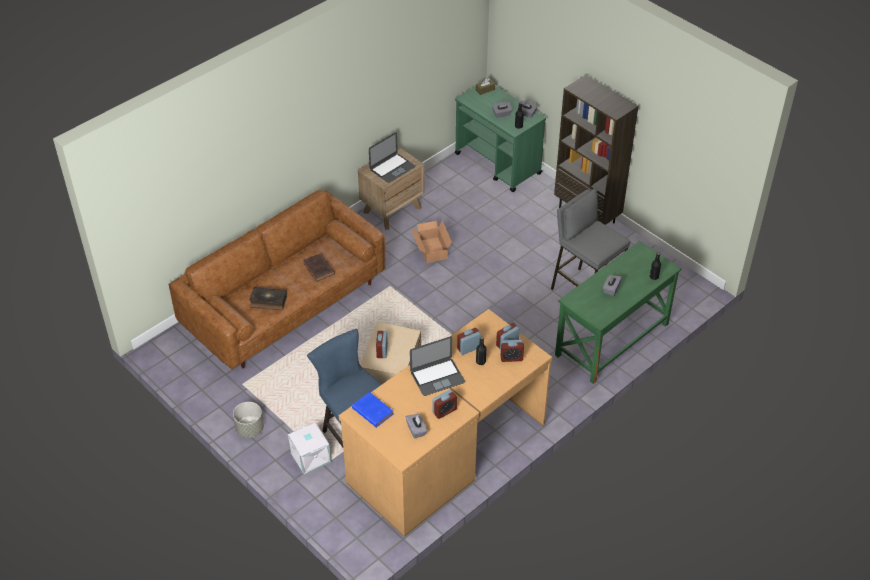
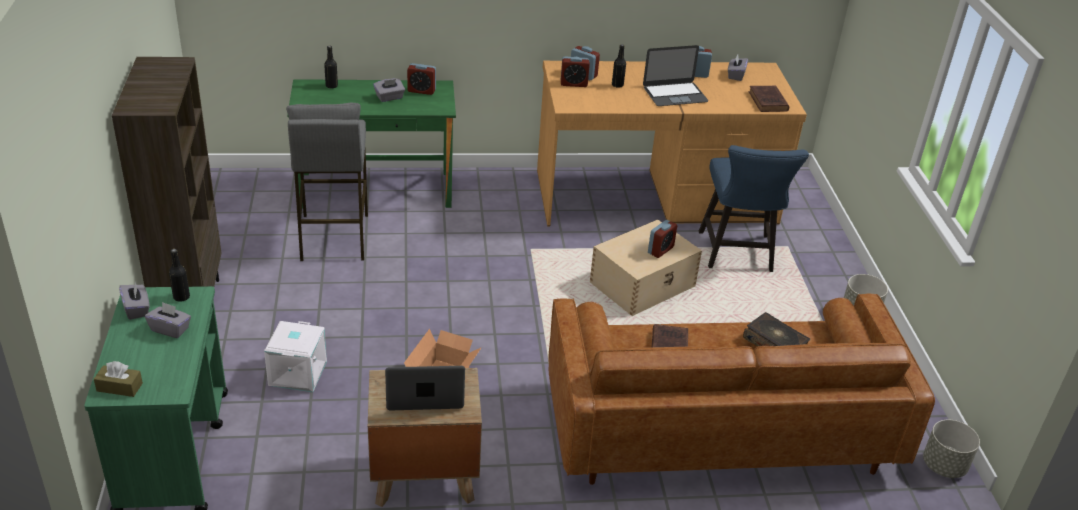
camera: 145 degrees left, 10 degrees down
(161, 349) = (943, 466): none -> grey planter
(311, 457) = (802, 258): white storage box -> white storage box (297, 373)
(372, 411) = (768, 102): blue book -> brown book
(437, 377) = (675, 94): laptop -> laptop turned 150 degrees clockwise
(468, 348) = (617, 97): alarm clock -> alarm clock (421, 90)

